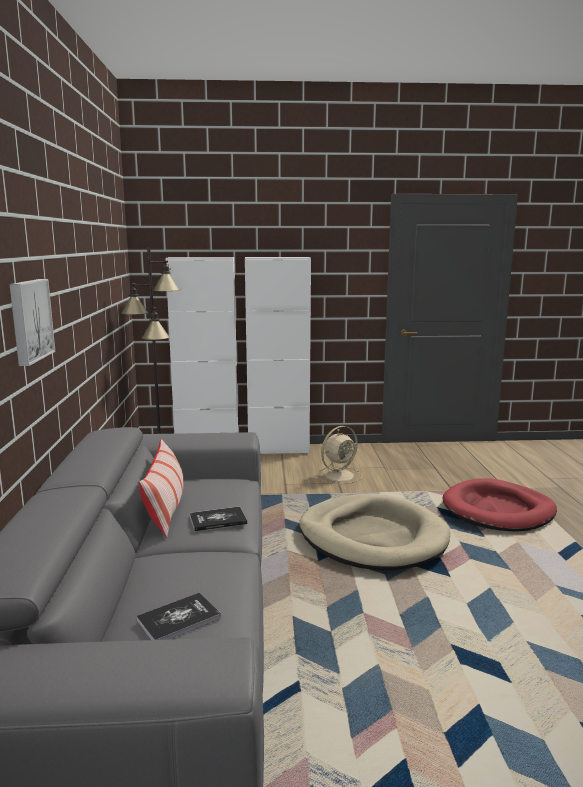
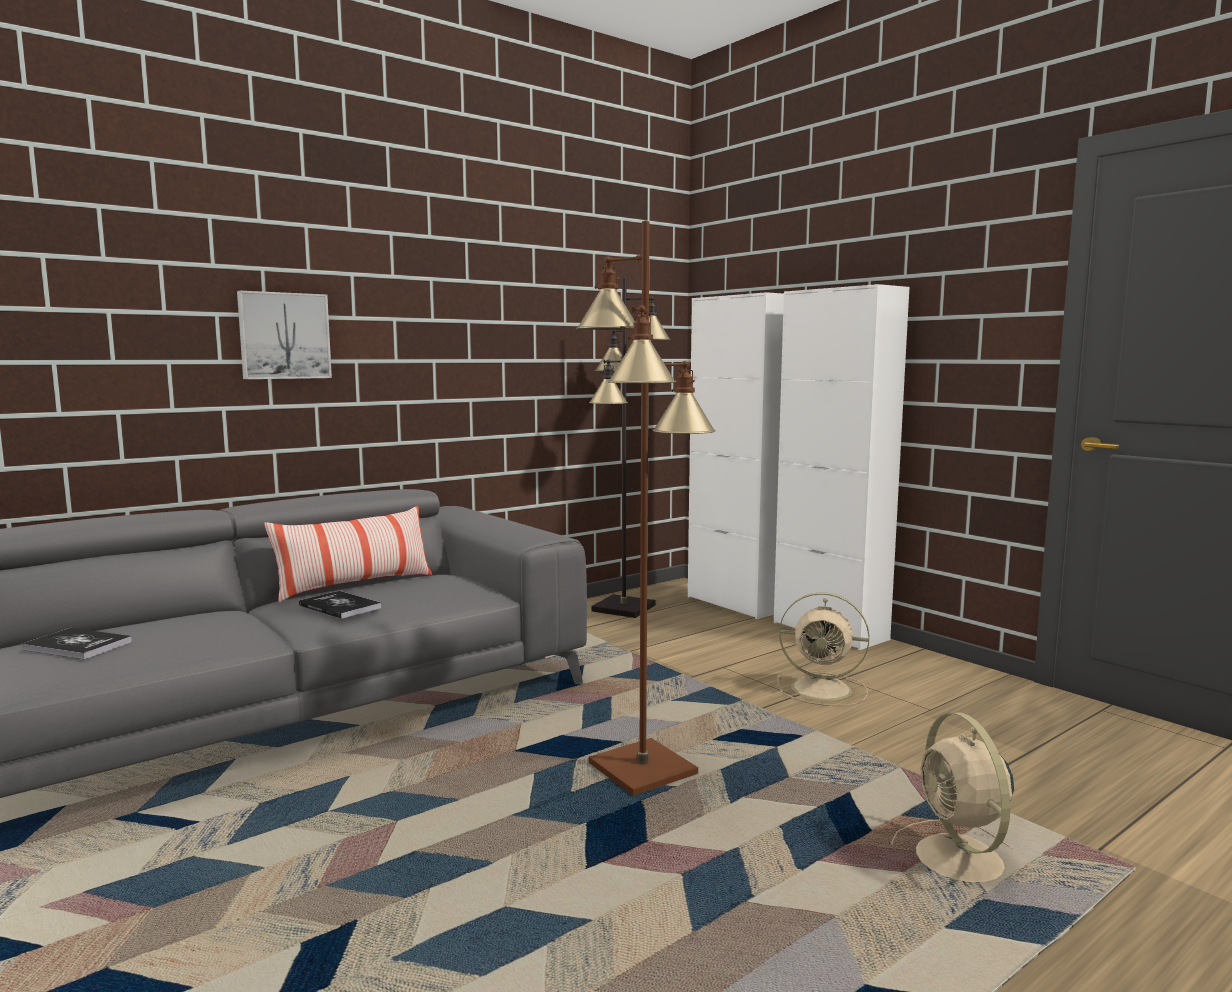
camera: 55 degrees right, 5 degrees down
(372, 537) = (643, 769): beige dog bed -> brown floor lamp
(498, 510) = (961, 862): red dog bed -> beige fan

